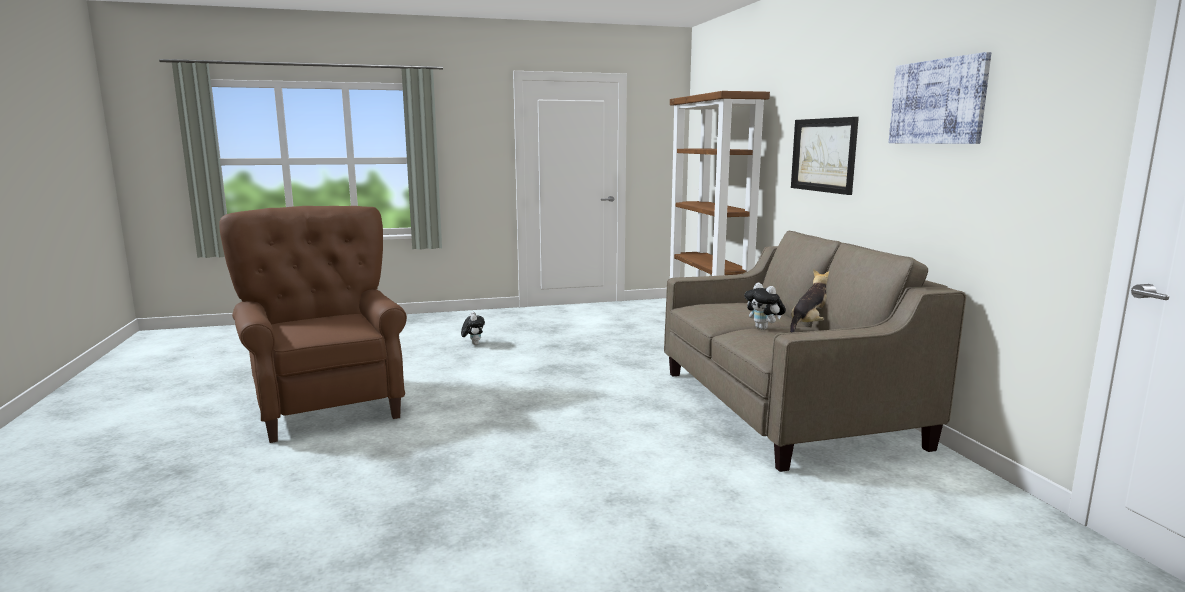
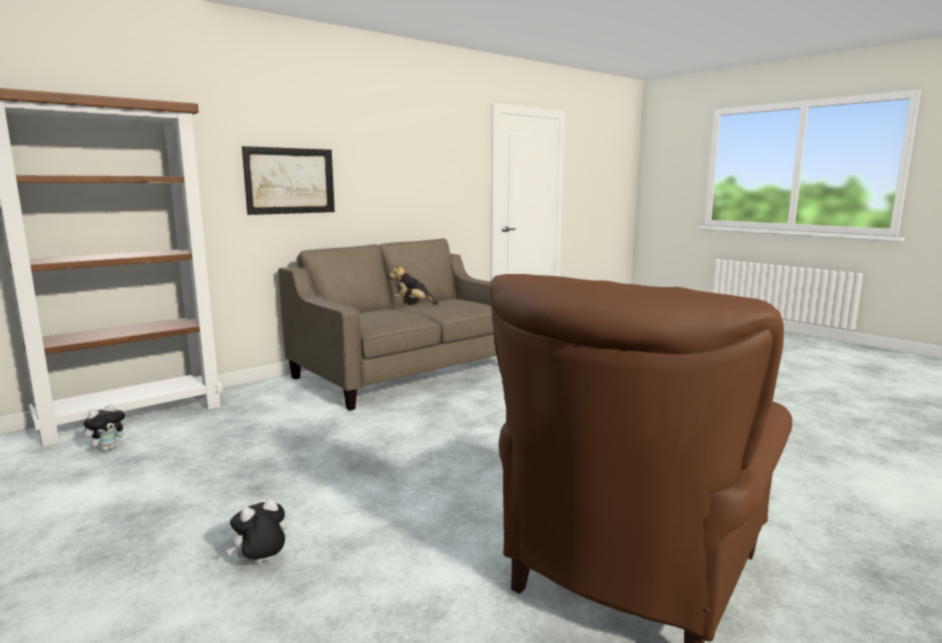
camera: 115 degrees left, 0 degrees up
(764, 328) = (433, 308): plush toy -> plush toy (108, 449)
(937, 102) = (399, 145): picture -> none

